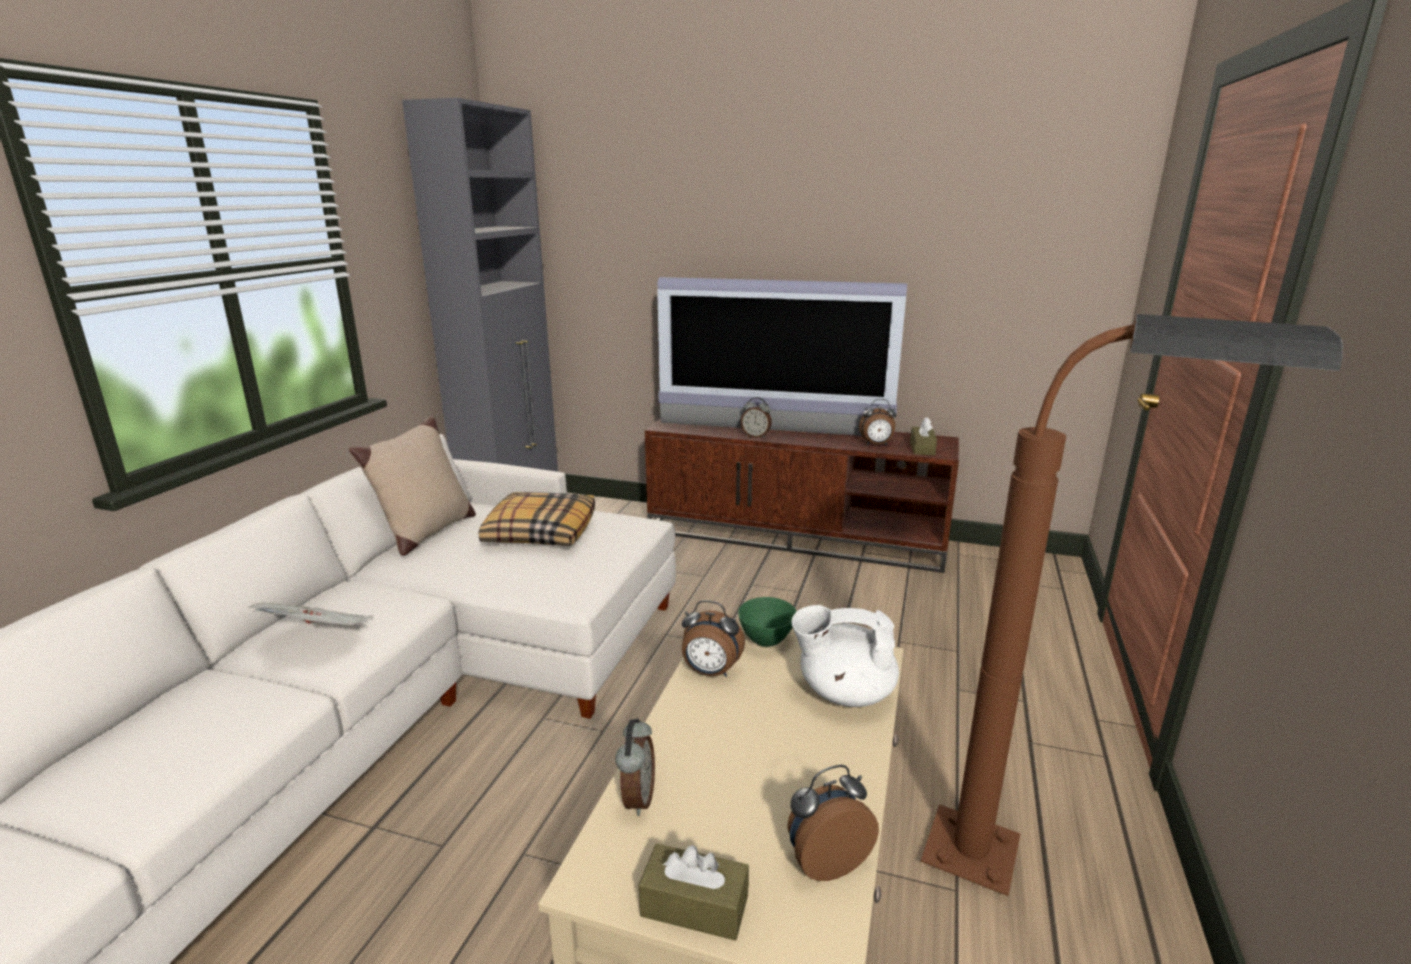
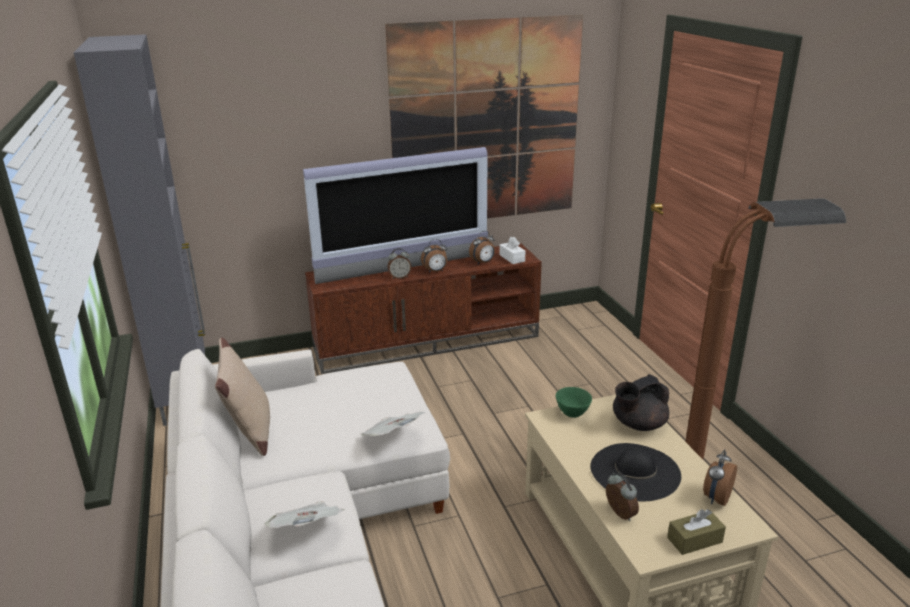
camera: 35 degrees left, 5 degrees up
(534, 586) = (393, 438): none -> newspaper
(540, 532) = (337, 400): pillow -> none
(710, 672) = (569, 442): alarm clock -> alarm clock (435, 271)
(747, 752) = (635, 471): none -> black hat
(844, 693) = (638, 424): white teapot -> black teapot
(922, 448) = (512, 258): brown tissue box -> white tissue box
(923, 255) = (486, 124): none -> picture

